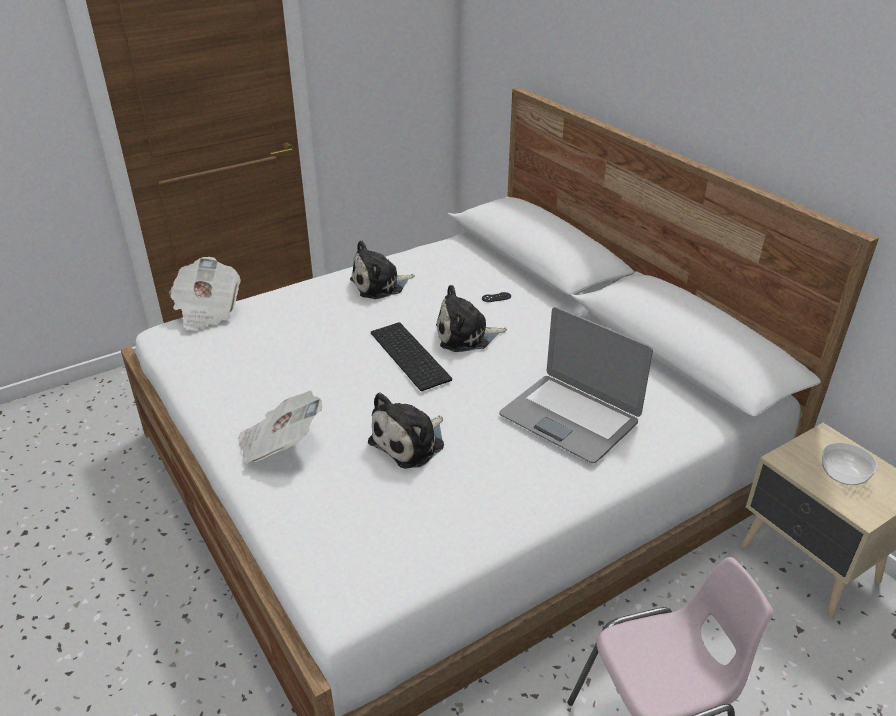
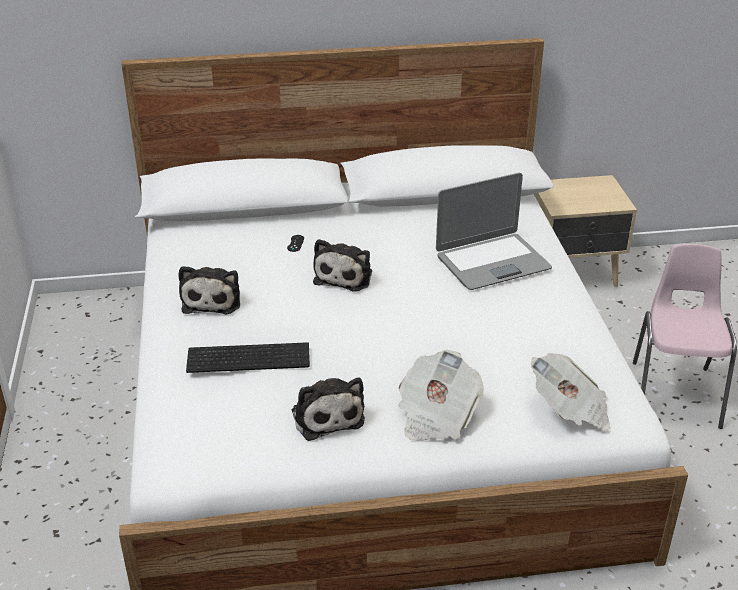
camera: 65 degrees left, 0 degrees up
(207, 310) = (163, 421): newspaper -> newspaper (570, 410)
(410, 443) = (475, 344): plush toy -> plush toy (326, 415)
(412, 355) = (356, 310): keyboard -> keyboard (250, 357)
(843, 473) = (583, 195): bowl -> none

